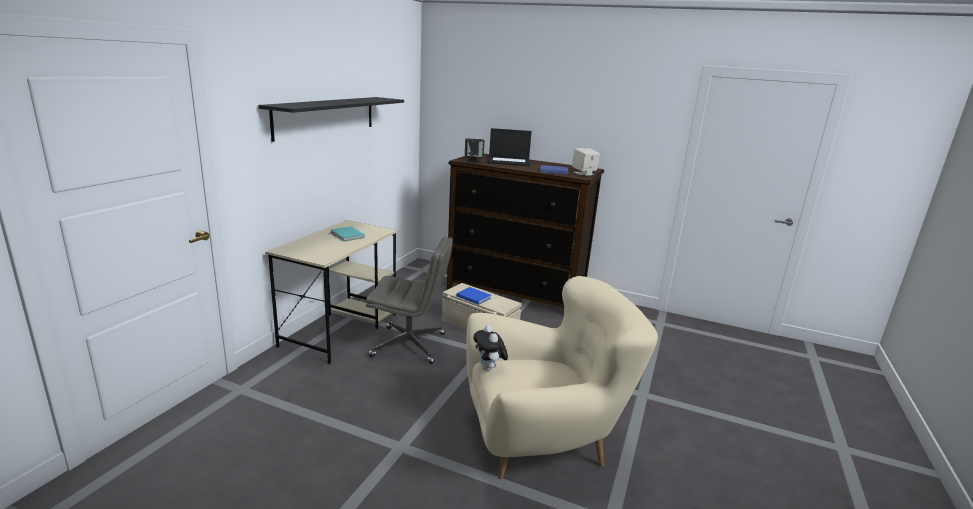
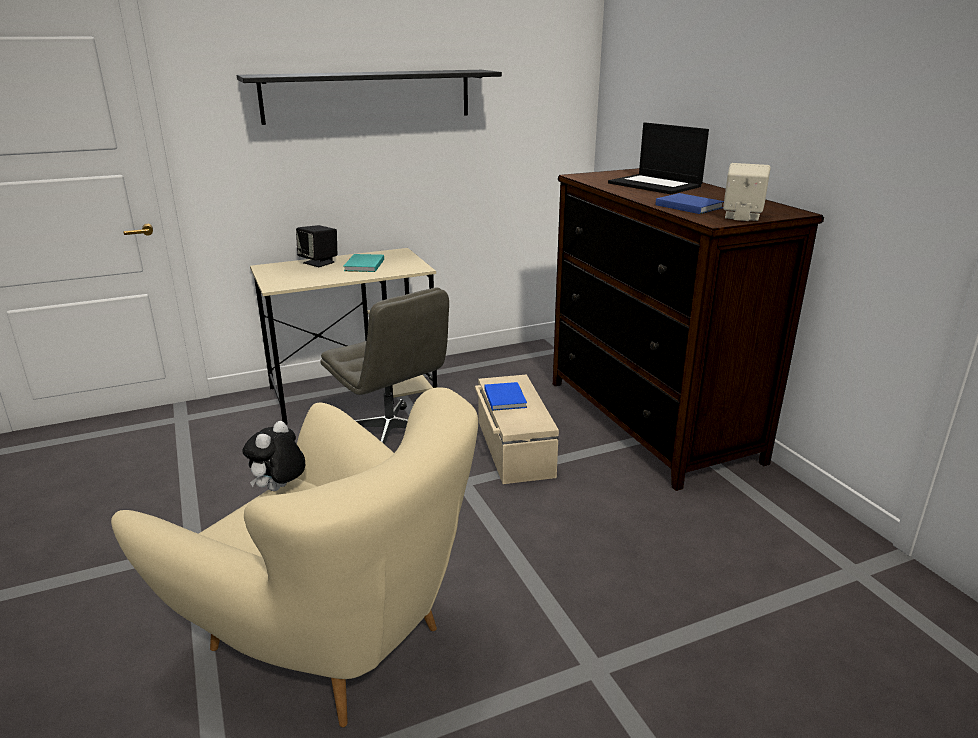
camera: 45 degrees right, 5 degrees up
(473, 161) = (593, 178): black speaker -> black speaker (319, 262)

